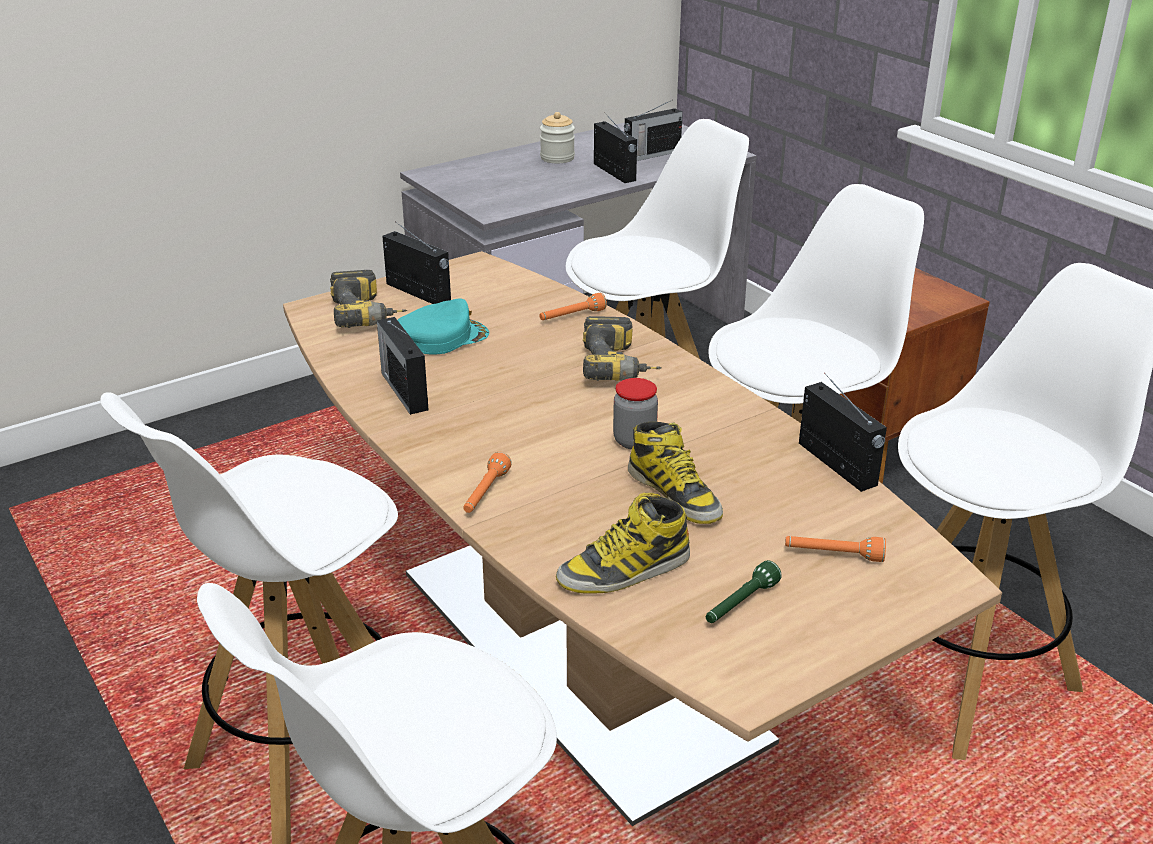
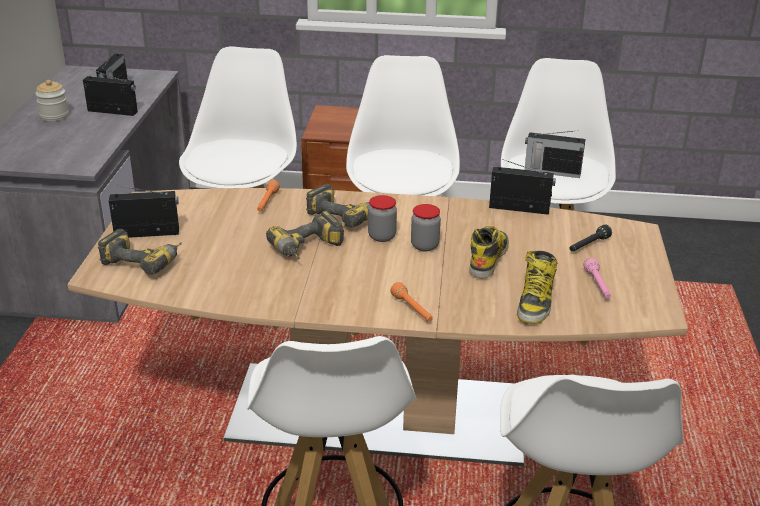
camera: 50 degrees left, 0 degrees up
(404, 390) = (261, 288): radio -> radio (551, 171)
(442, 337) = (219, 249): turquoise cap -> none
(514, 381) = (308, 250): none -> power drill
(611, 407) = (382, 236): none -> jar
(675, 494) = (488, 258): boot -> boot turned 75 degrees counterclockwise
(740, 604) = (597, 285): green flashlight -> pink flashlight
(833, 555) = (588, 245): orange flashlight -> black flashlight

